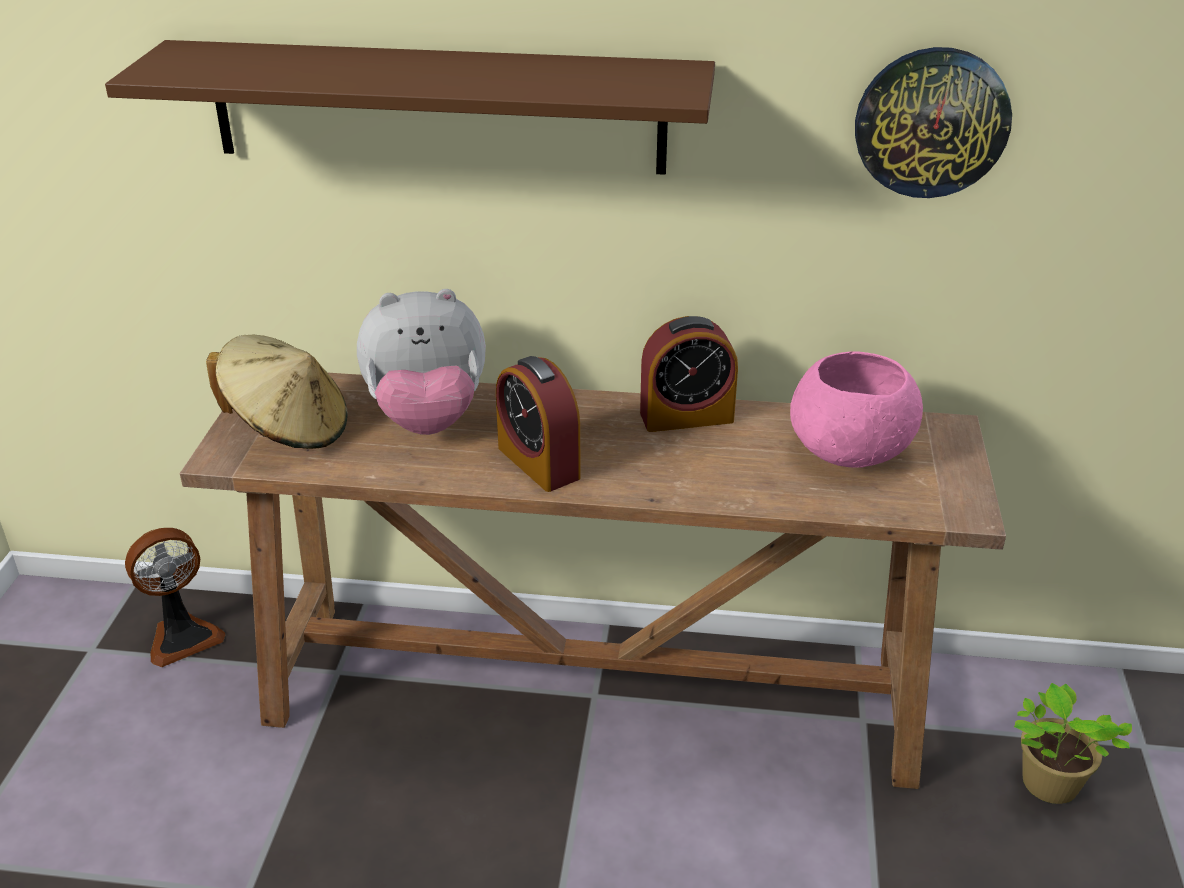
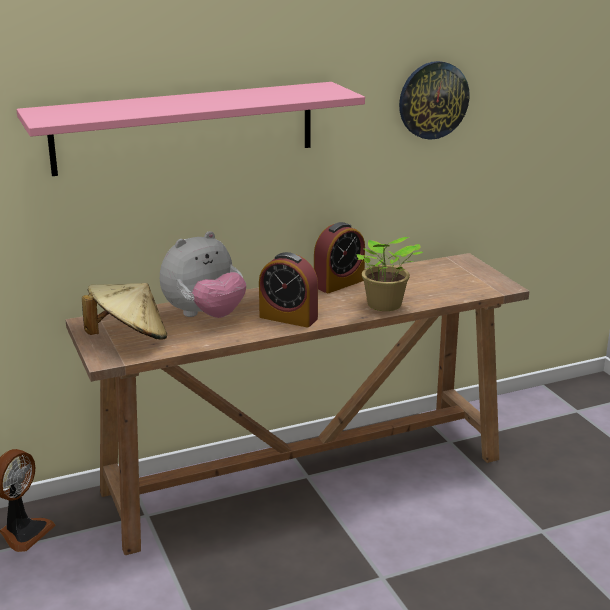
camera: 30 degrees left, 10 degrees down
(437, 107) = (185, 127): brown shelf -> pink shelf
(848, 452) = (430, 278): pink bowl -> none
(1048, 786) = (552, 439): potted plant -> potted plant (384, 306)

